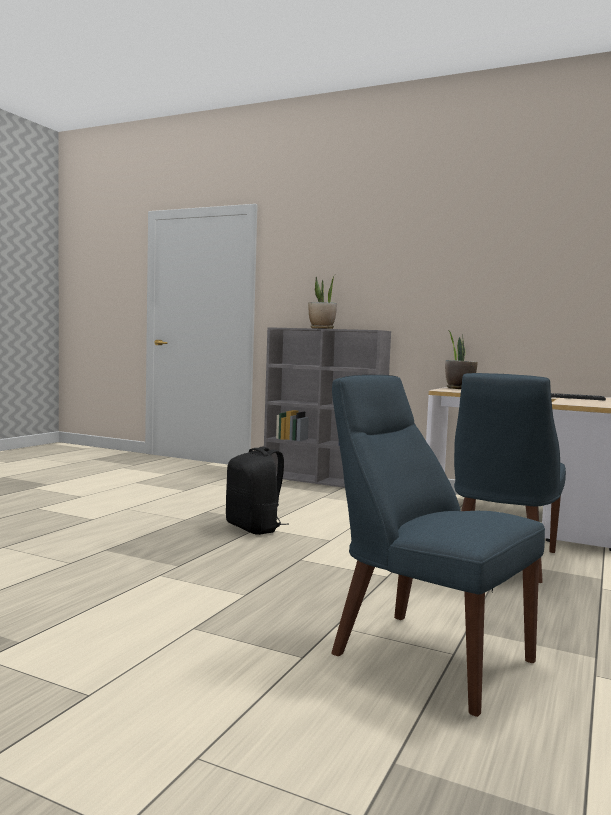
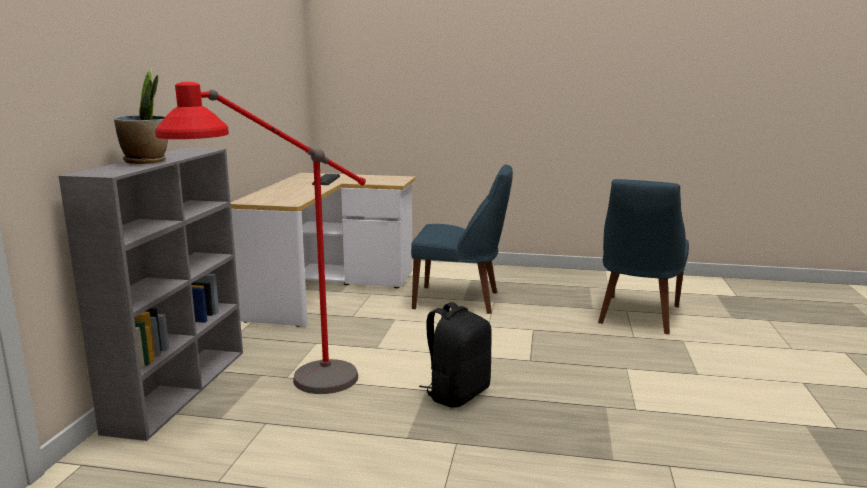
camera: 105 degrees left, 10 degrees up
(295, 495) = (286, 394): none -> red floor lamp
(459, 389) = (256, 199): potted plant -> none

